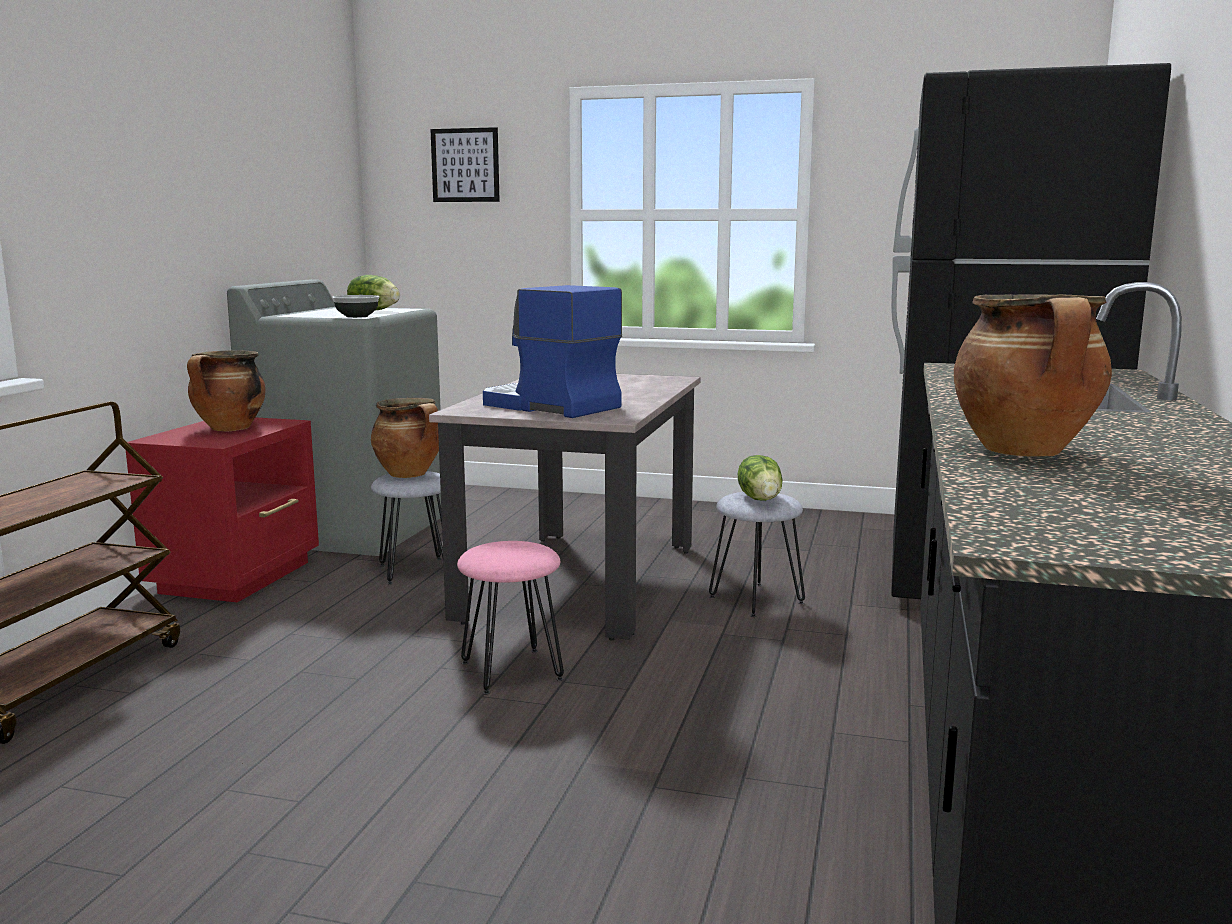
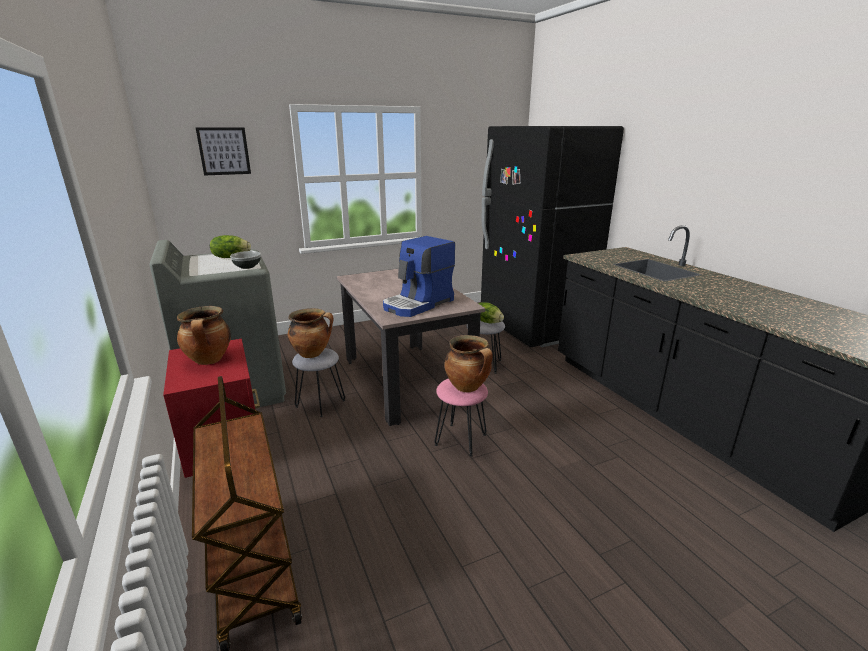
camera: 40 degrees left, 10 degrees up
(548, 406) = (419, 304): coffee machine -> coffee machine turned 45 degrees counterclockwise
(1026, 452) = (750, 308): cooking pot -> cooking pot (468, 387)

